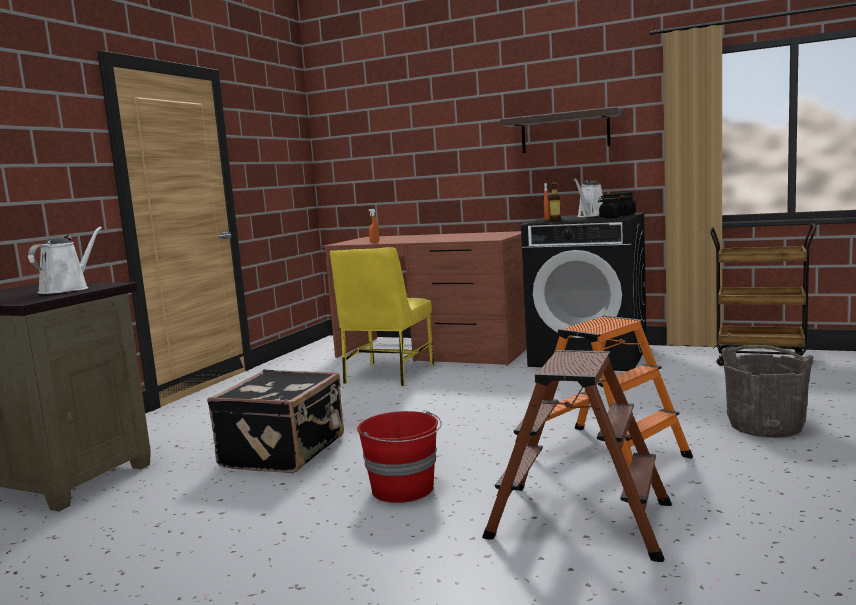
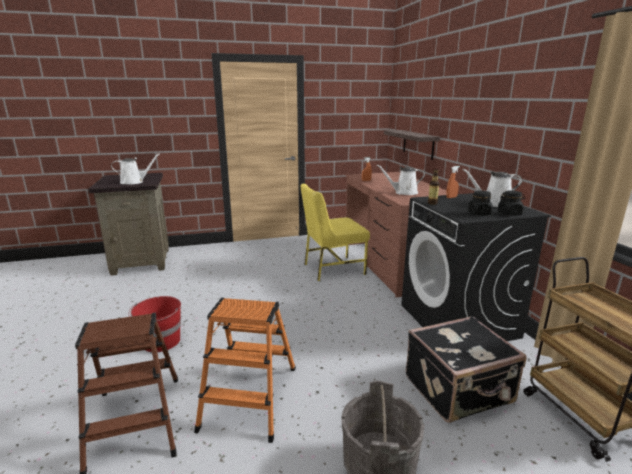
camera: 50 degrees right, 10 degrees up
(285, 452) = (195, 291): black suitcase -> black suitcase (459, 390)
(458, 238) = (403, 193): none -> white watering can
(565, 132) = (513, 118): shelf -> shelf (418, 144)

